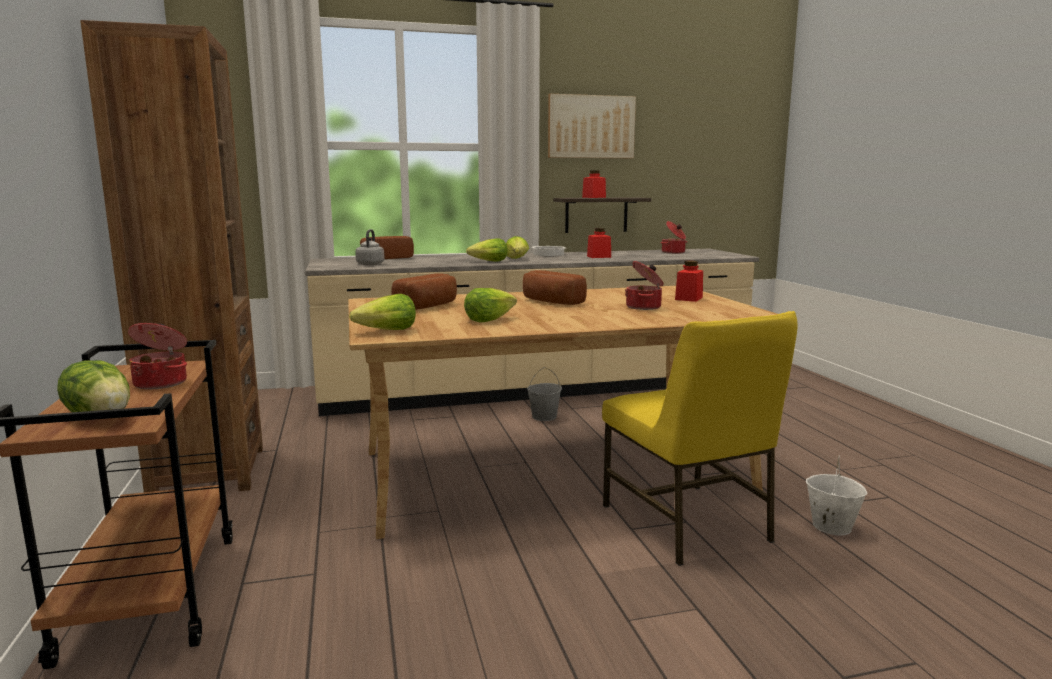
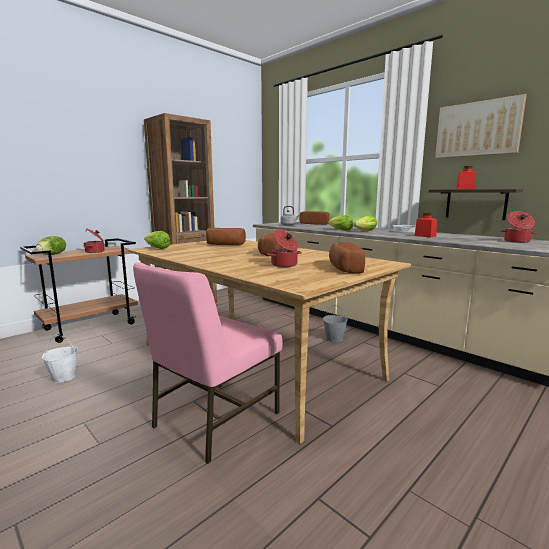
camera: 60 degrees right, 0 degrees up
(489, 320) = (199, 252): lettuce -> none
(687, 523) = (214, 419): yellow chair -> pink chair
(688, 298) = (343, 268): red jar -> bread
(831, 526) = (258, 495): white bucket -> white bucket (64, 377)

